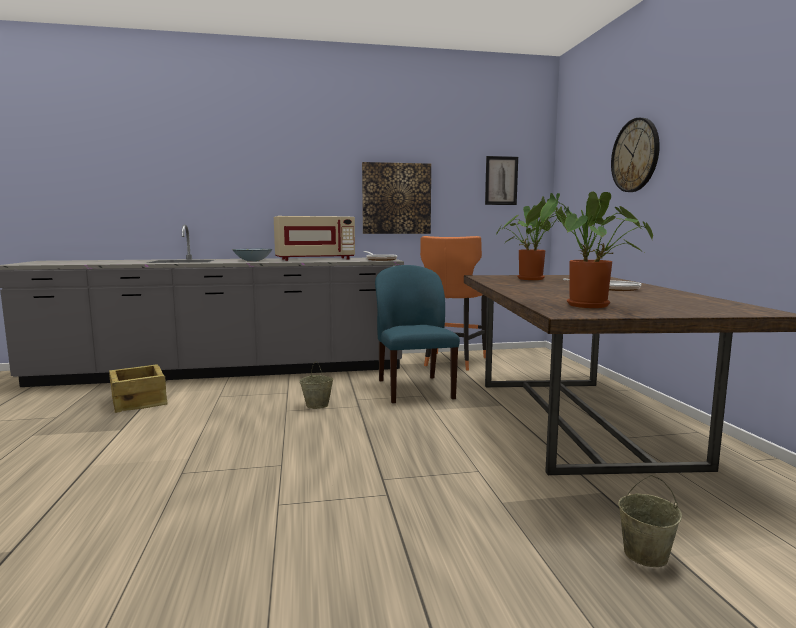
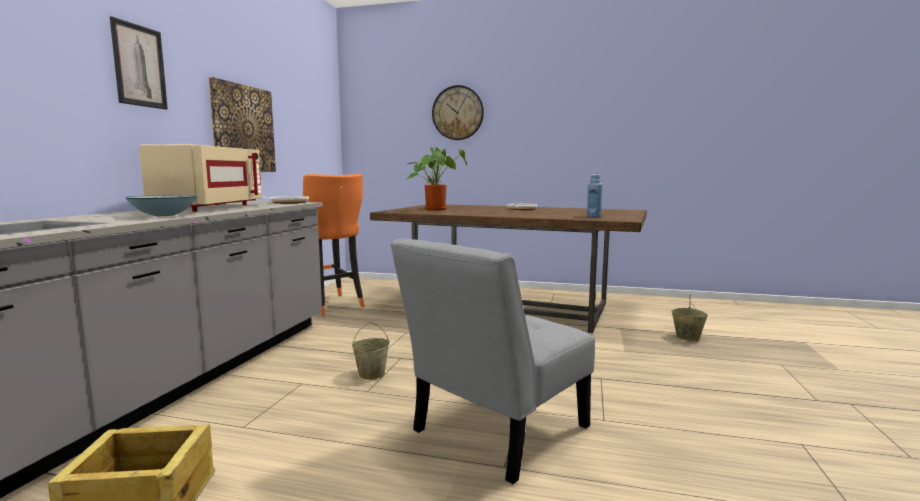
camera: 65 degrees left, 0 degrees up
(234, 461) = (494, 433): none -> grey chair
(414, 389) = (384, 331): blue chair -> none
(501, 180) = (314, 118): picture -> picture (139, 66)
(583, 306) = (593, 216): potted plant -> blue bottle

